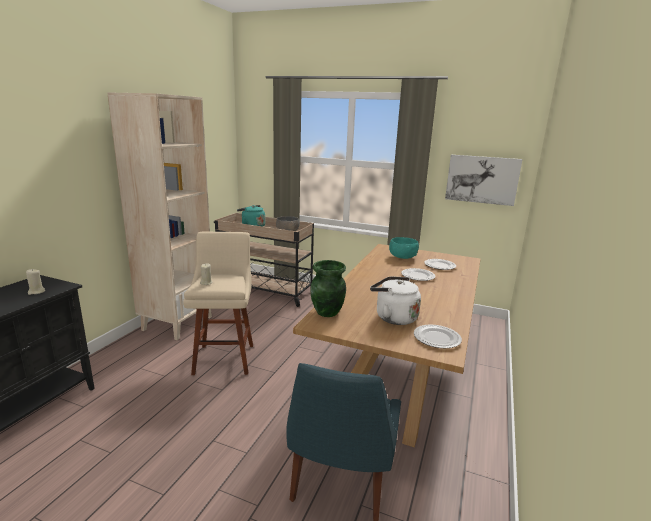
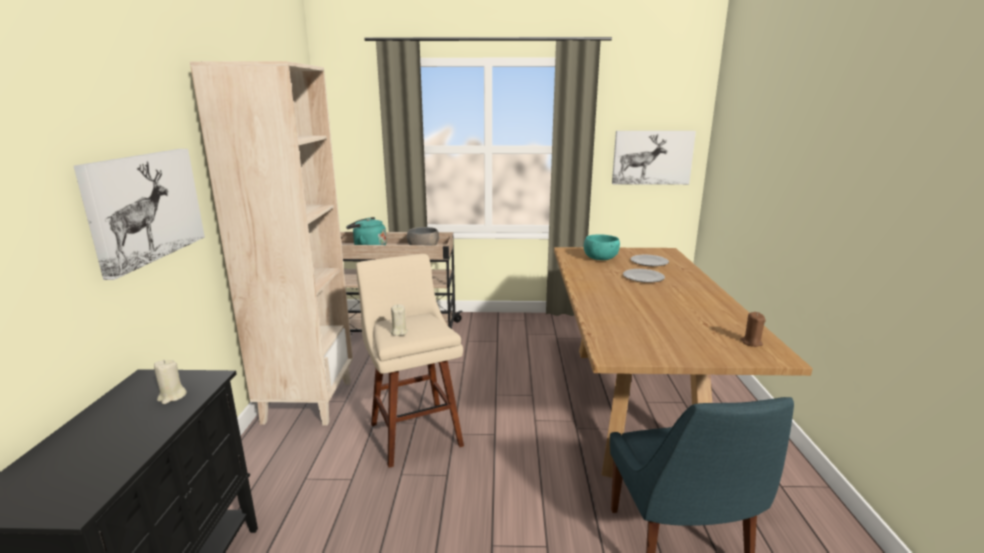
camera: 20 degrees left, 0 degrees up
(59, 179) = (144, 207): none -> picture
(327, 312) = (607, 339): green vase -> none
(393, 317) = (681, 329): white kettle -> none
(437, 338) = (751, 342): plate -> brown candle

